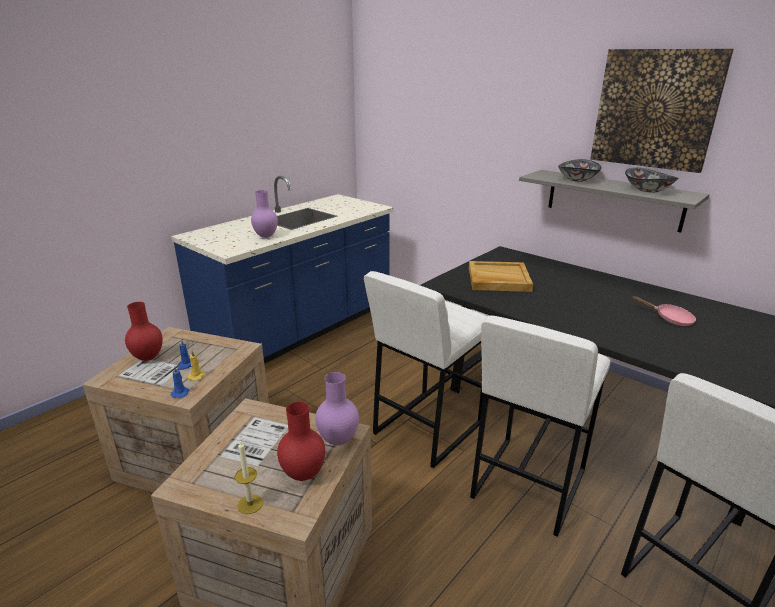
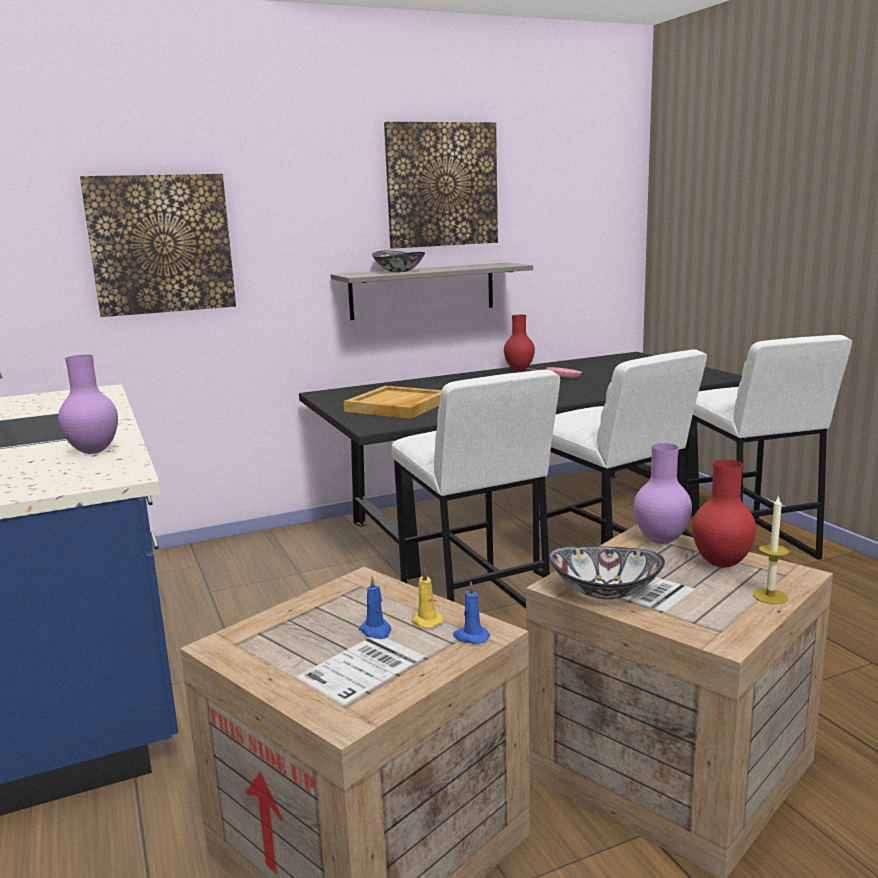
camera: 65 degrees left, 10 degrees down
(149, 358) = (304, 669): red vase -> red vase (519, 369)
(445, 130) = (161, 244): none -> picture
(648, 190) = (472, 266): bowl -> bowl (605, 591)

